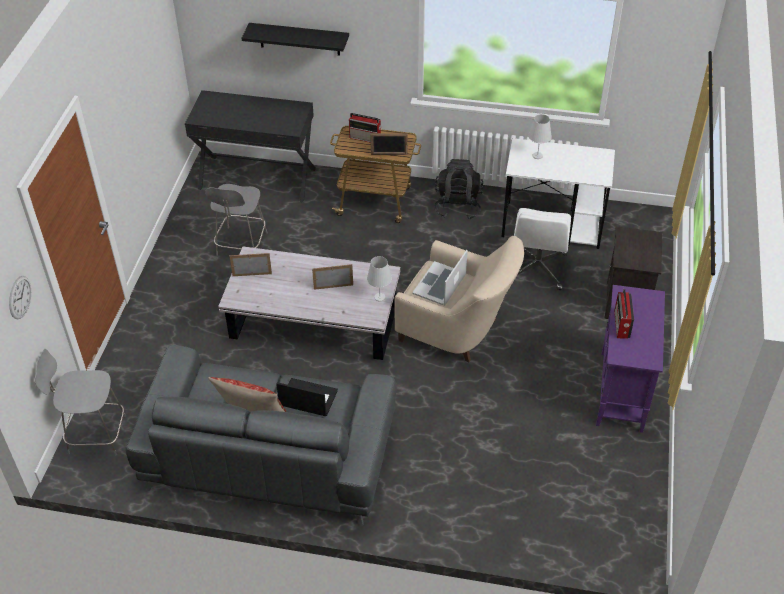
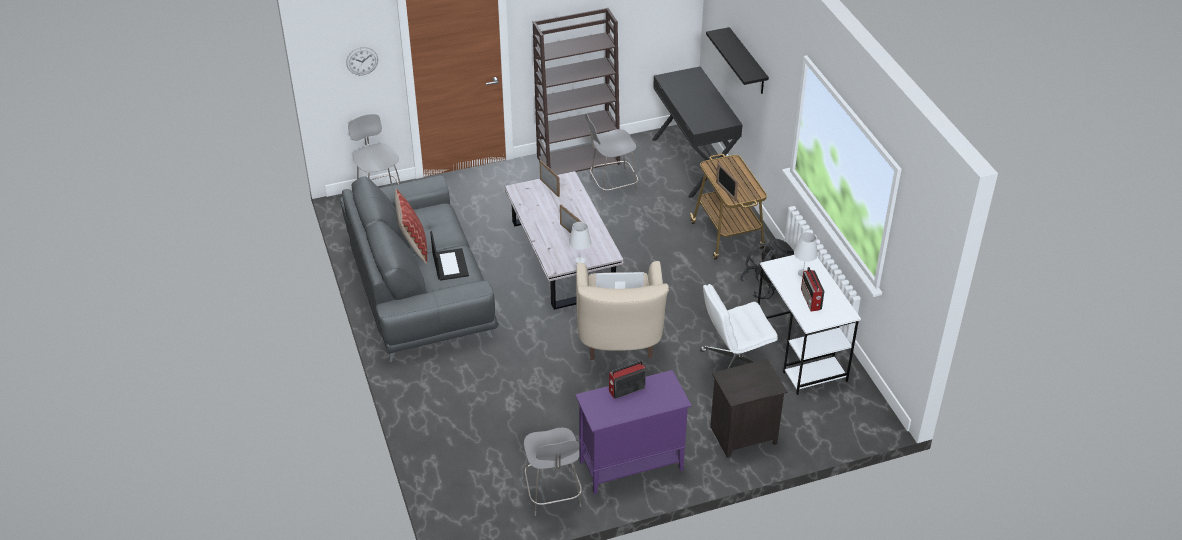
camera: 60 degrees right, 5 degrees down
(179, 251) = (578, 160): none -> brown bookcase
(366, 138) = (734, 172): radio -> radio (811, 300)
(627, 463) = (553, 495): none -> grey chair

